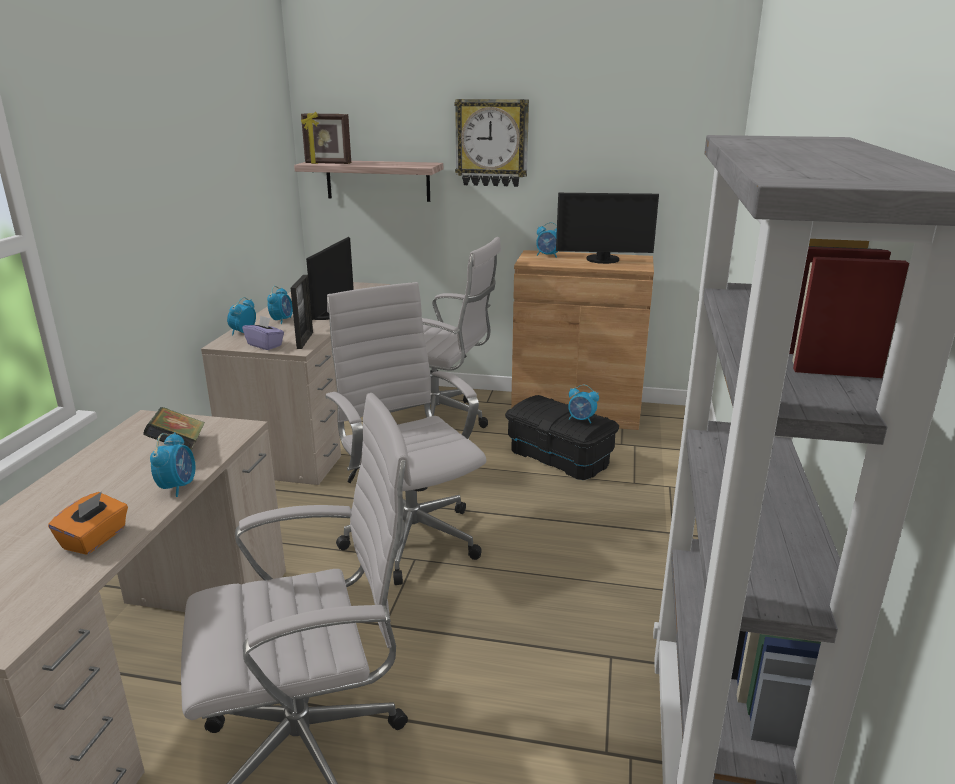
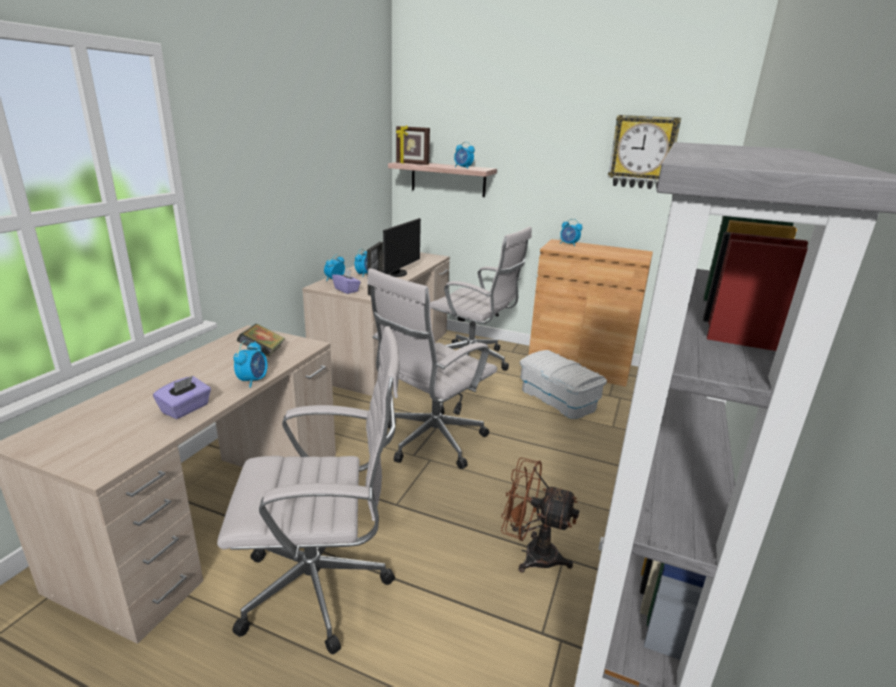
camera: 10 degrees right, 0 degrees up
(95, 539) = (186, 409): orange tissue box -> purple tissue box
(409, 536) = (430, 442): white office chair -> white office chair turned 120 degrees counterclockwise
(492, 143) = (535, 155): wall clock -> wall clock (642, 152)
(560, 457) = (558, 399): black storage box -> white storage box
(571, 658) = (531, 554): none -> brown fan
(581, 420) = (576, 372): alarm clock -> alarm clock (463, 168)
(603, 260) = (611, 251): monitor -> none

